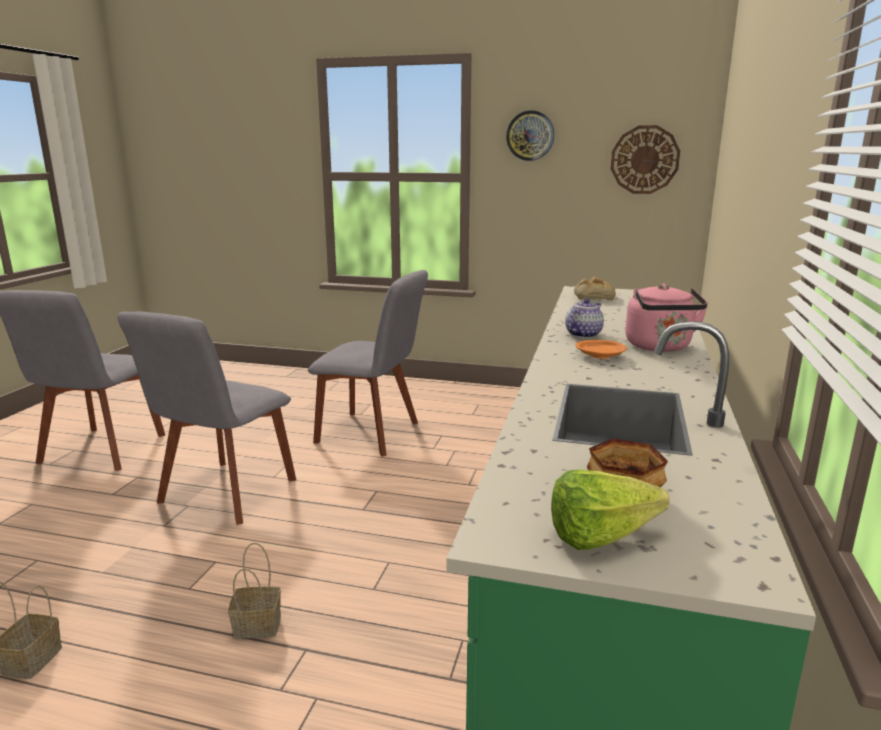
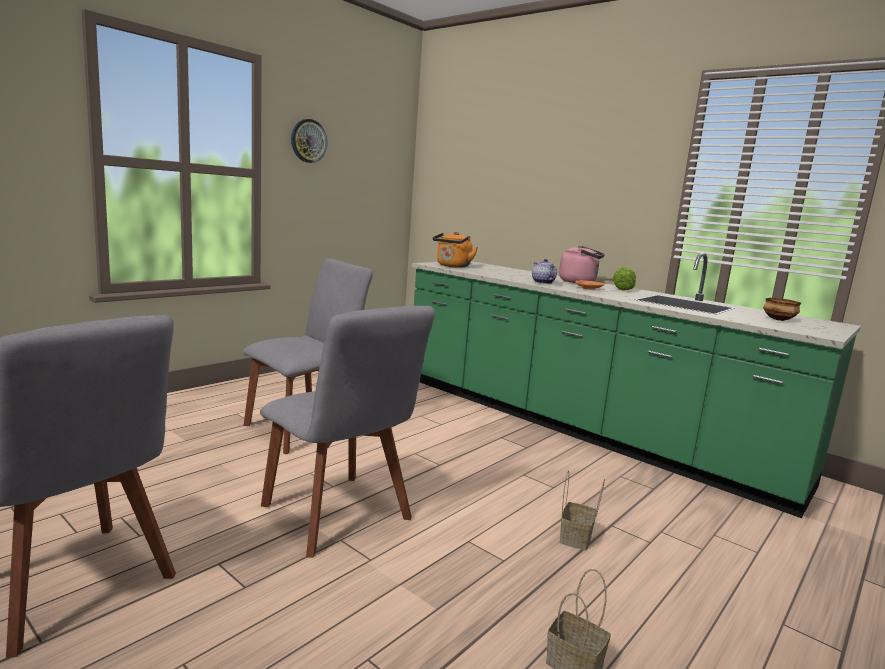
camera: 65 degrees left, 5 degrees down
(593, 296) = (452, 266): bread -> orange kettle
(610, 537) = (817, 327): lettuce -> lettuce (623, 288)
(644, 160) = (379, 169): wall clock -> none

